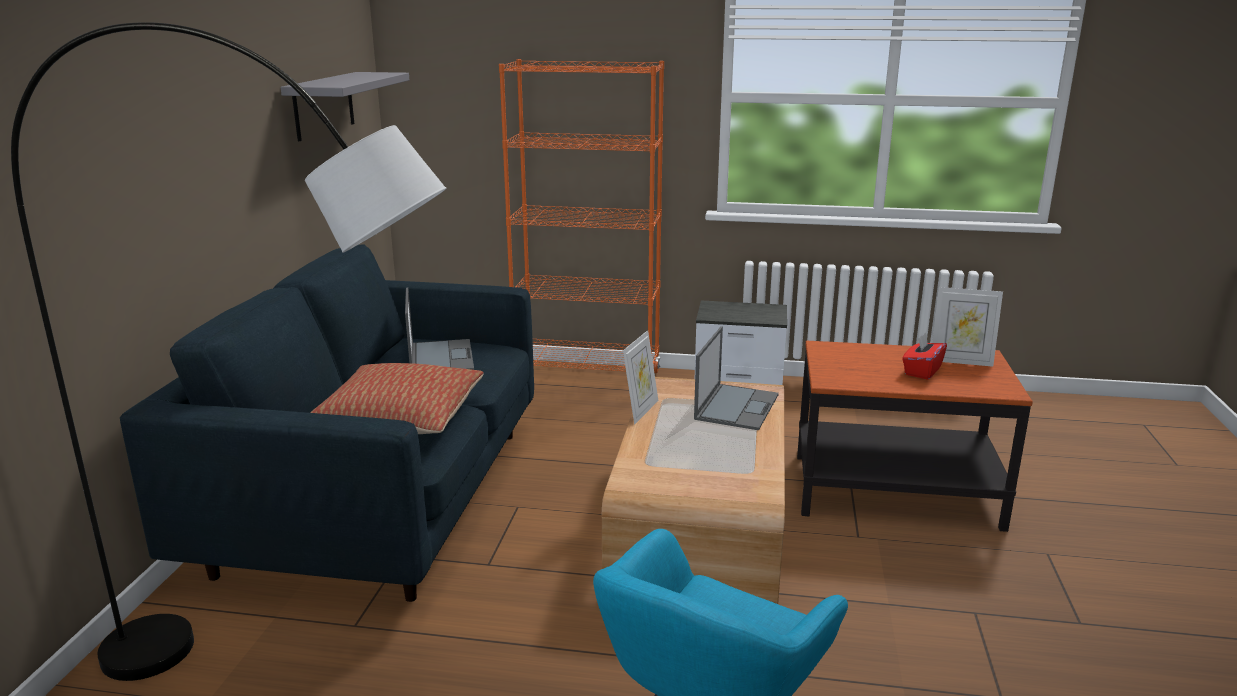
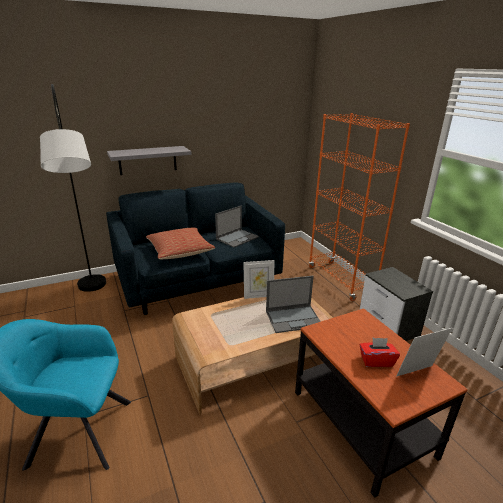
camera: 55 degrees right, 5 degrees up
(324, 105) = (260, 123): grey shelf -> grey shelf (147, 160)
(960, 361) = (417, 374): picture frame -> picture frame turned 90 degrees clockwise

